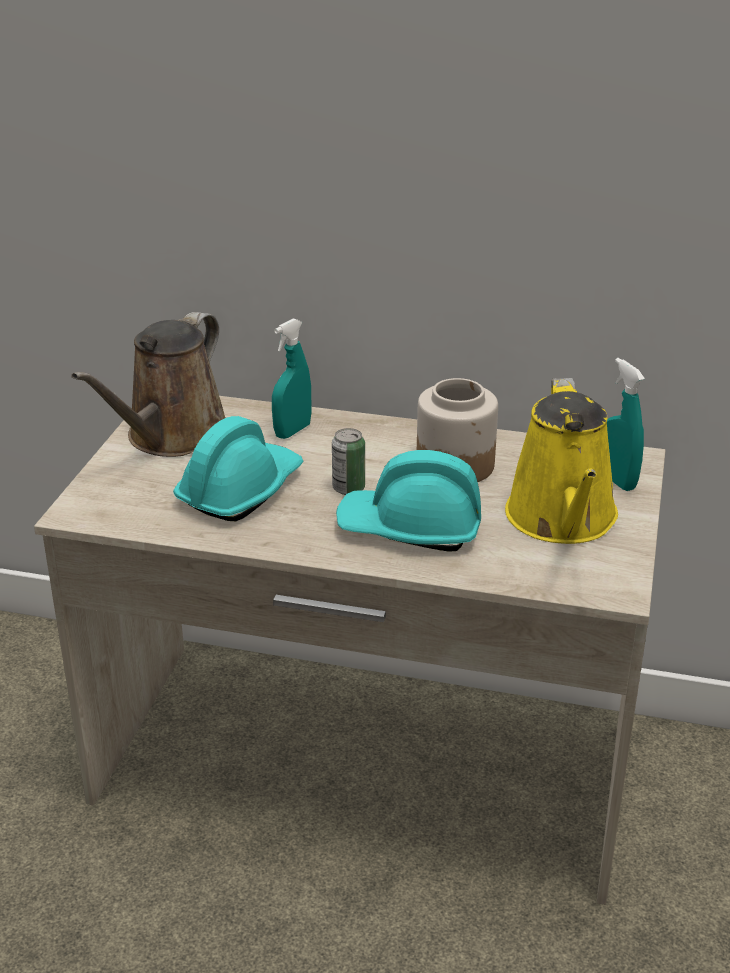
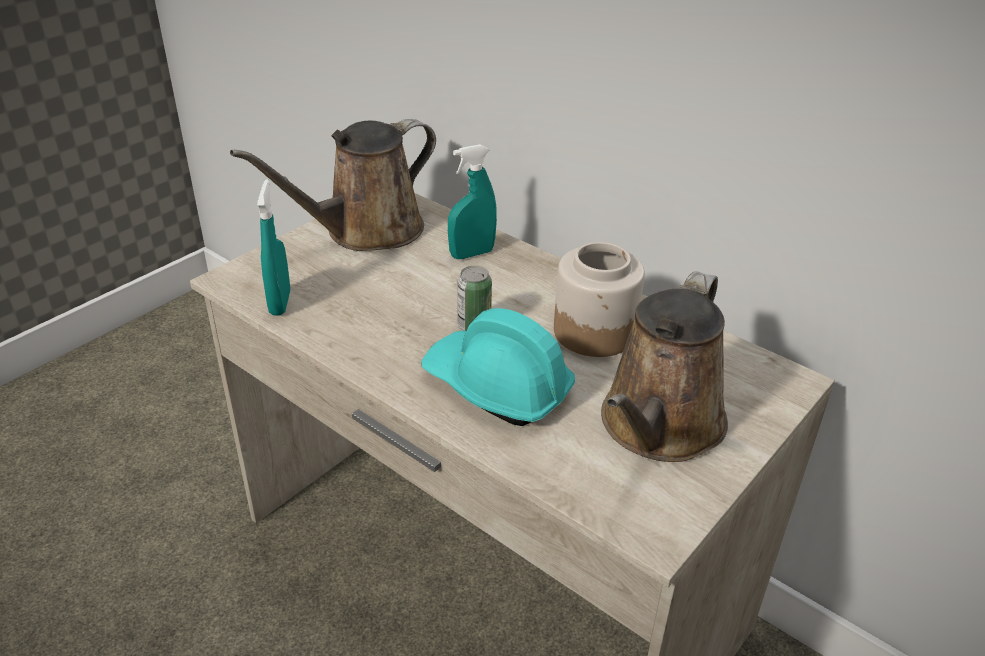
camera: 25 degrees right, 5 degrees up
(240, 490) = (378, 298): turquoise hard hat -> none
(562, 520) = (658, 427): yellow watering can -> brown watering can
(617, 480) = (752, 400): turquoise spray bottle -> turquoise spray bottle (280, 303)

